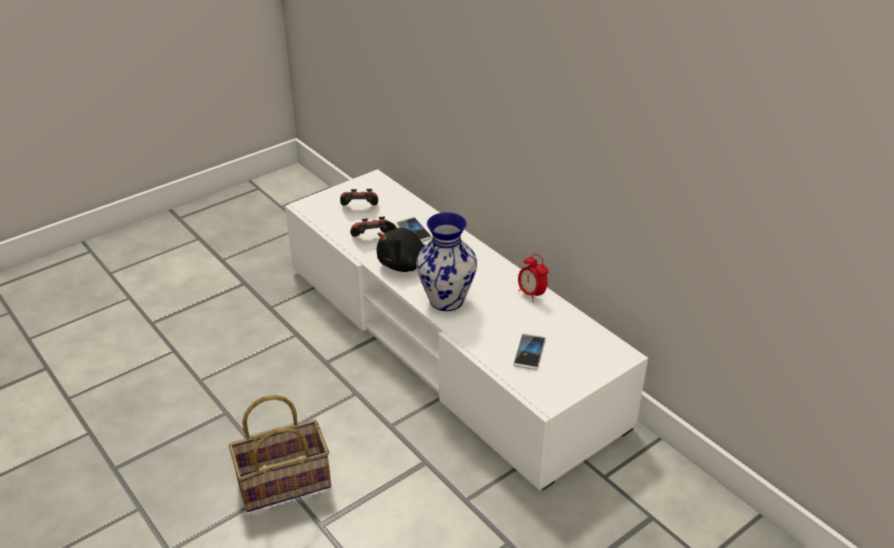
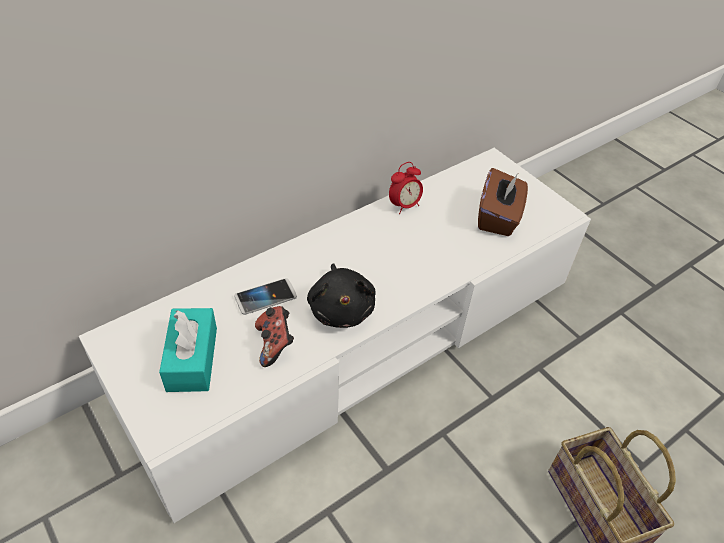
camera: 90 degrees left, 10 degrees up
(359, 209) = (192, 359): game controller -> turquoise tissue box
(446, 300) = (414, 273): vase -> none
(529, 352) = (498, 217): phone -> brown tissue box

